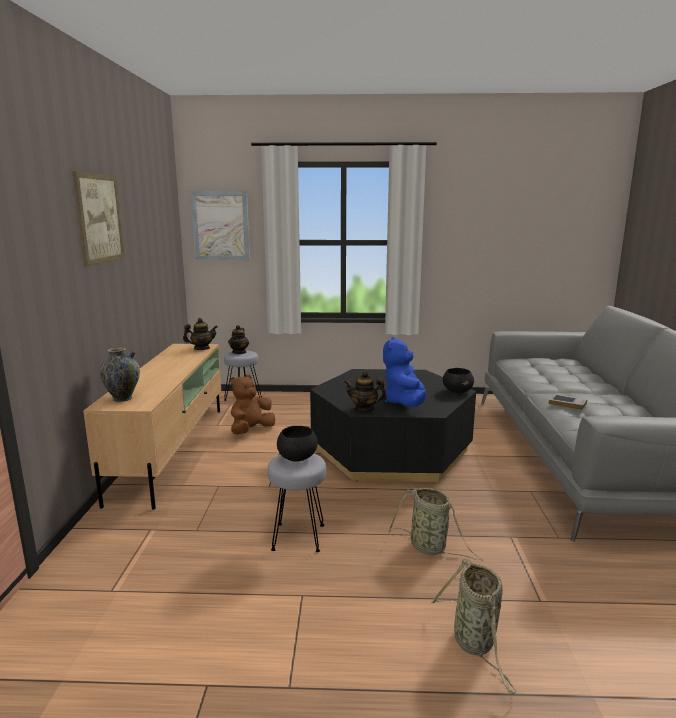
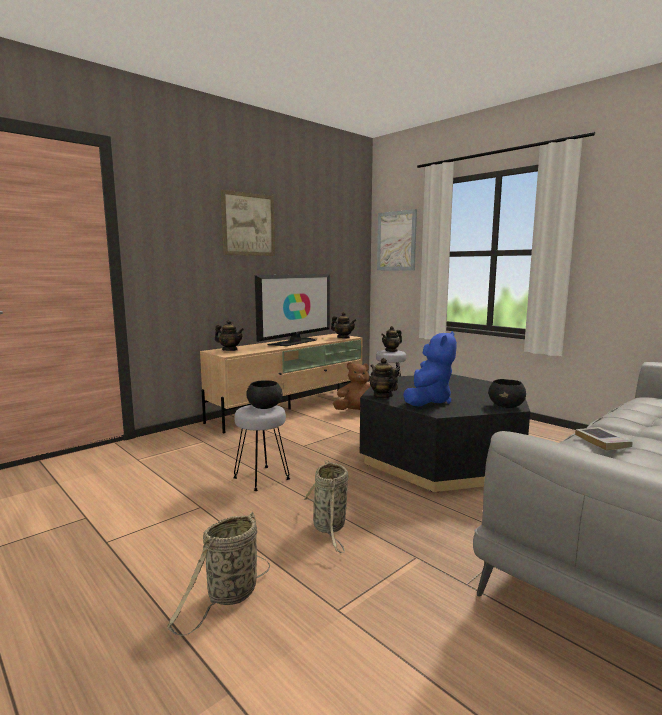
camera: 45 degrees right, 5 degrees down
(122, 398) = (230, 350): vase -> teapot
(167, 367) = (295, 342): none -> television
(405, 403) = (428, 401): blue plush toy -> blue plush toy turned 150 degrees clockwise

